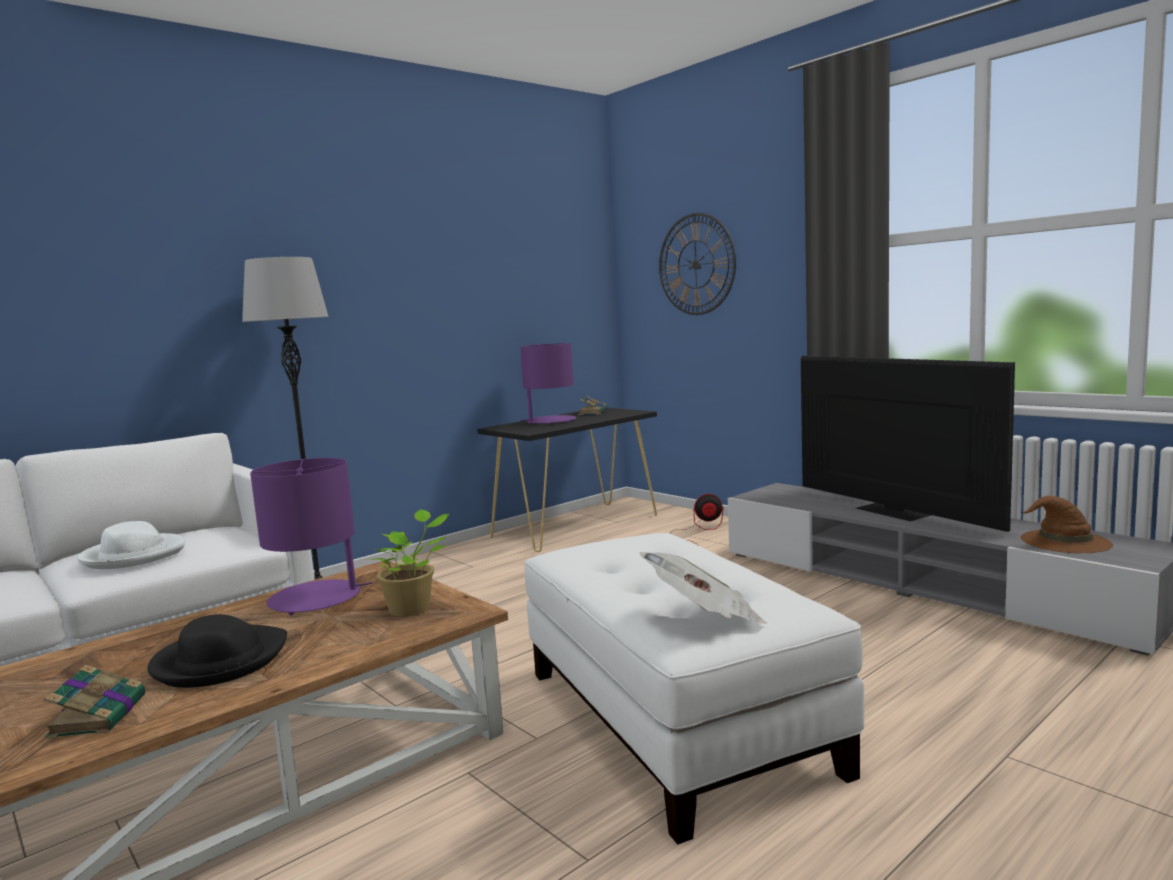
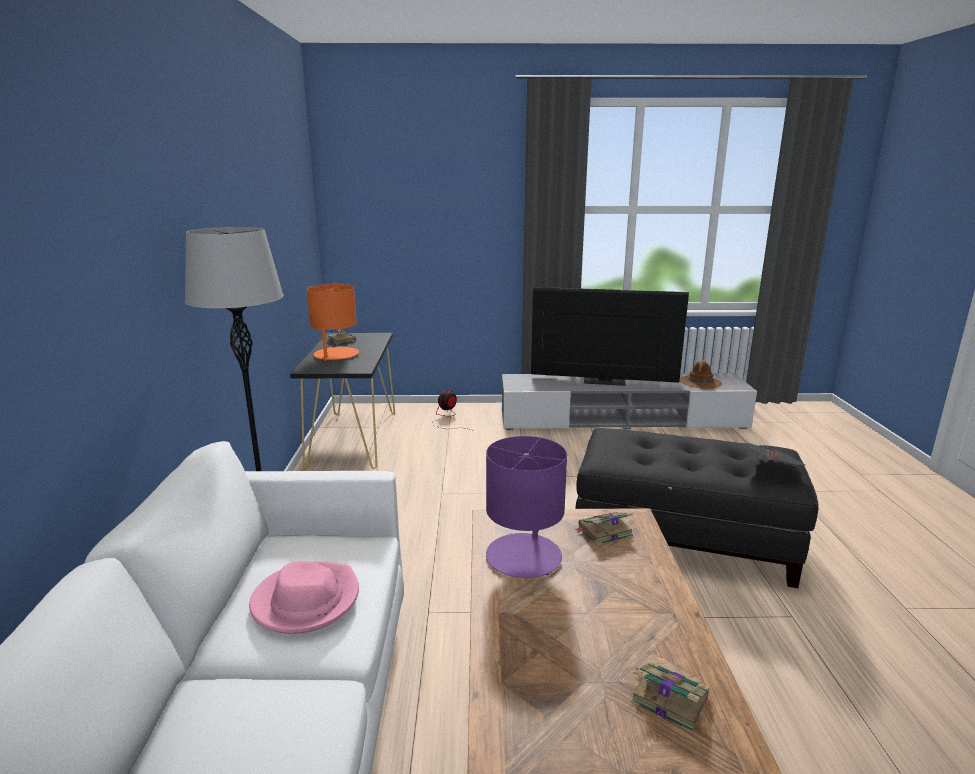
camera: 50 degrees left, 10 degrees up
(134, 555) = (306, 601): white hat -> pink hat
(220, 661) = (612, 624): black hat -> none
(413, 609) = (603, 531): potted plant -> book
(550, 421) = (336, 355): purple table lamp -> orange table lamp
(676, 719) = (683, 536): white ottoman -> black ottoman
(696, 264) = (412, 212): wall clock -> none

